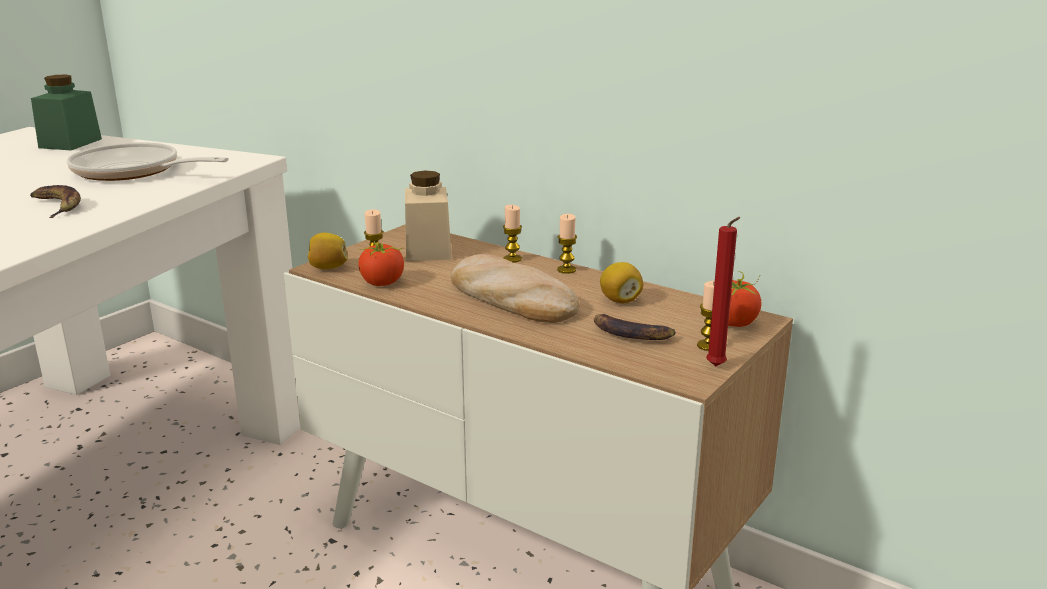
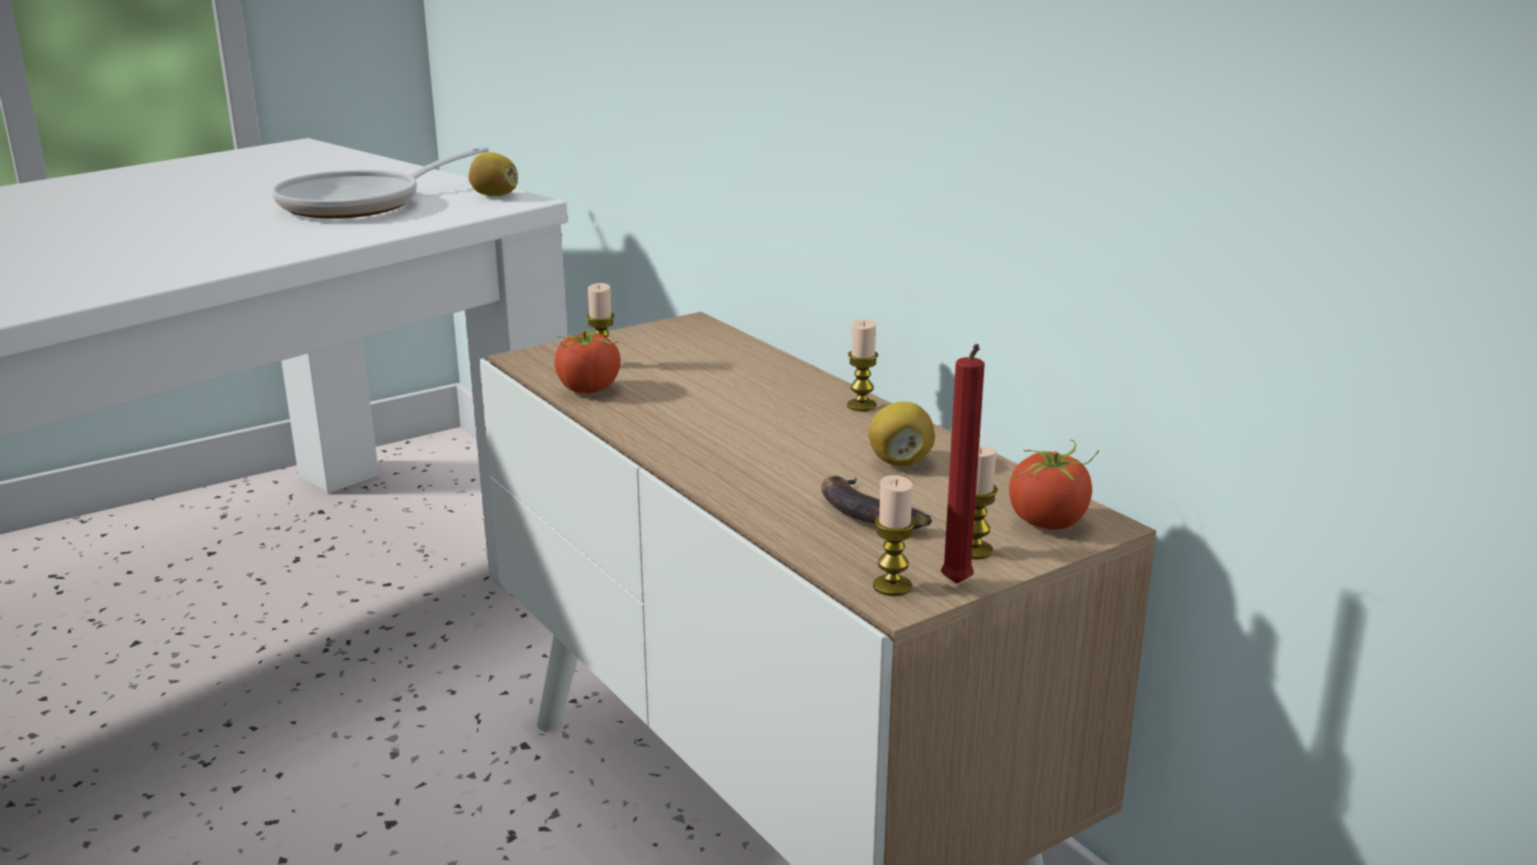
camera: 20 degrees right, 0 degrees up
(56, 206) = (231, 237): banana -> none
(70, 143) = (329, 162): green jar -> none
(133, 172) = (361, 204): frying pan -> frying pan turned 90 degrees counterclockwise
(328, 268) = (538, 359): lemon -> lemon (494, 195)
(428, 250) = (691, 352): beige jar -> none
(510, 298) = (742, 435): bread -> none
(512, 259) = (797, 380): candle -> candle (892, 586)

